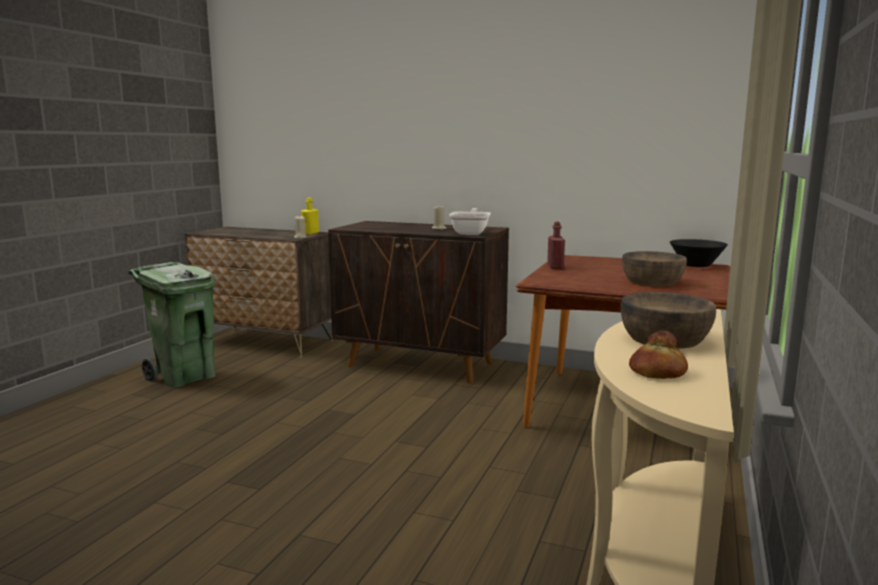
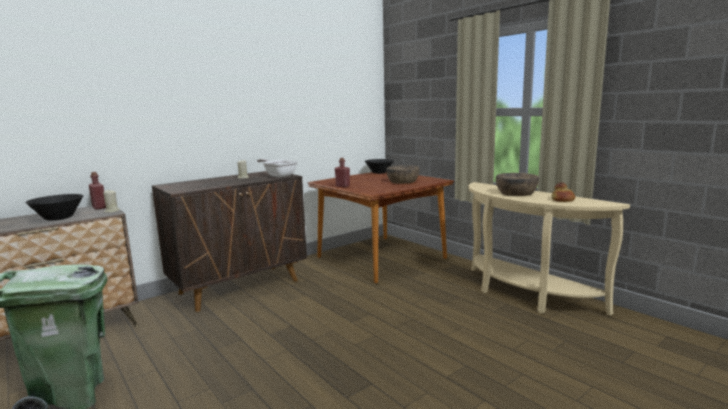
camera: 60 degrees left, 0 degrees up
(267, 234) = (58, 218): none -> black bowl
(310, 233) = (99, 207): yellow bottle -> red bottle

